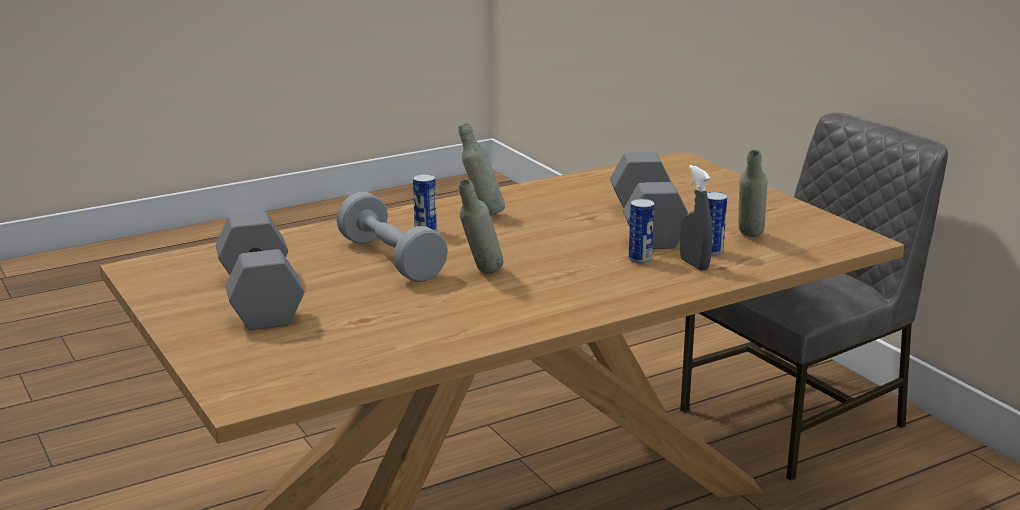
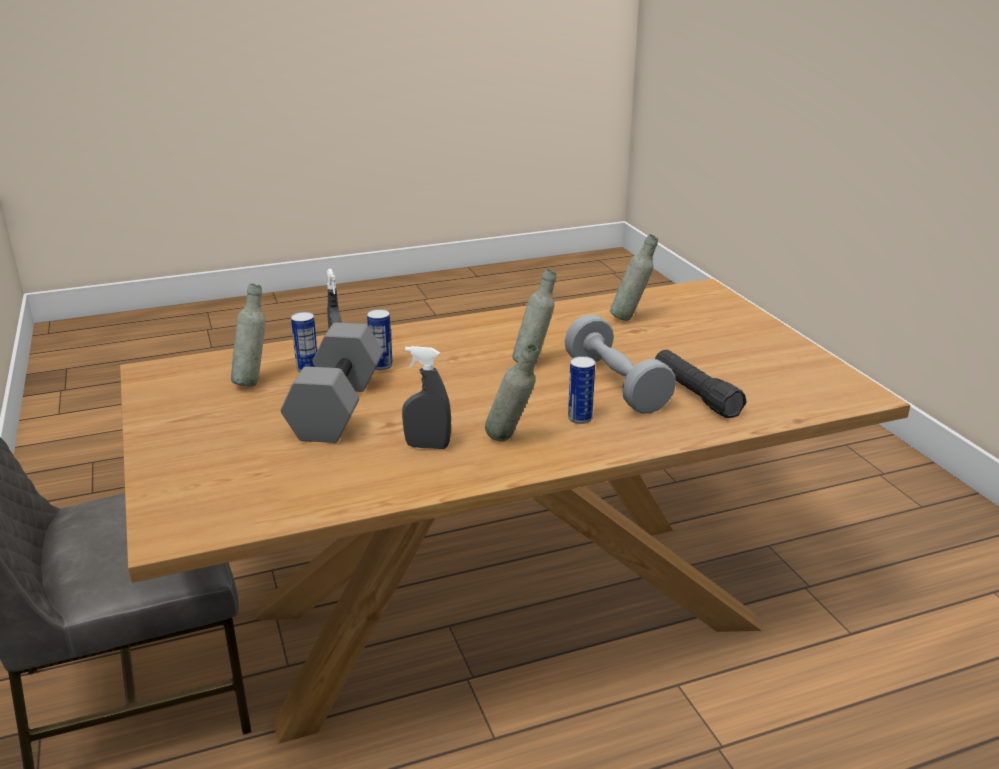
camera: 170 degrees left, 5 degrees up
(258, 297) = (728, 355): grey dumbbell -> none
(312, 256) = (695, 394): none -> black flashlight
(367, 336) = (631, 318): none -> grey bottle
(548, 207) = (427, 446): none -> grey spray bottle

